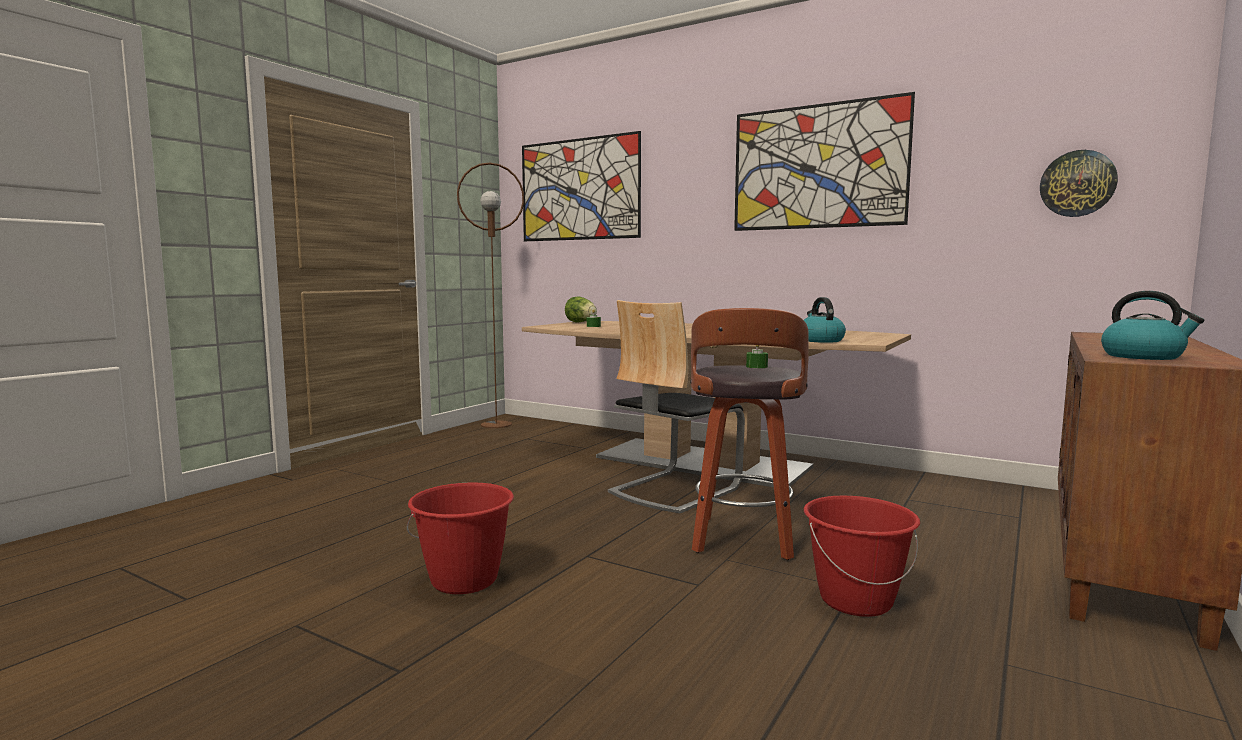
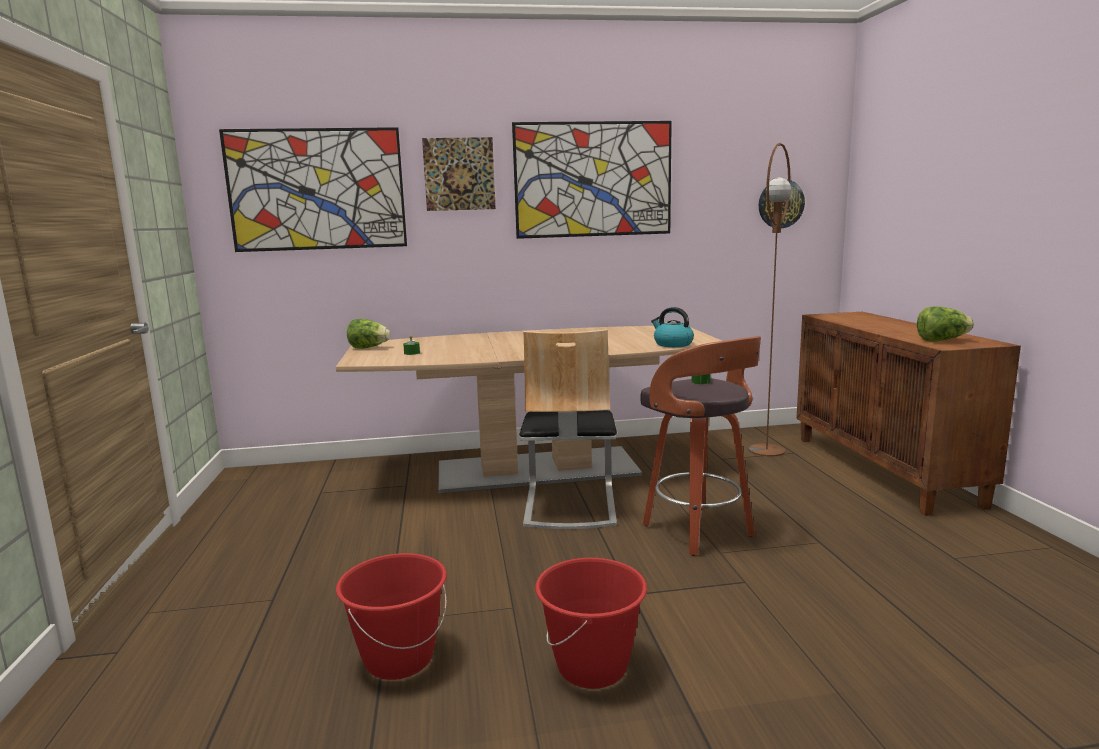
camera: 40 degrees left, 5 degrees up
(496, 424) = (245, 485): brown floor lamp -> brown floor lamp (766, 450)
(687, 169) = (459, 174): none -> picture
(855, 600) = (835, 550): red bucket -> red bucket (398, 659)
(1143, 356) = (941, 340): kettle -> lettuce

